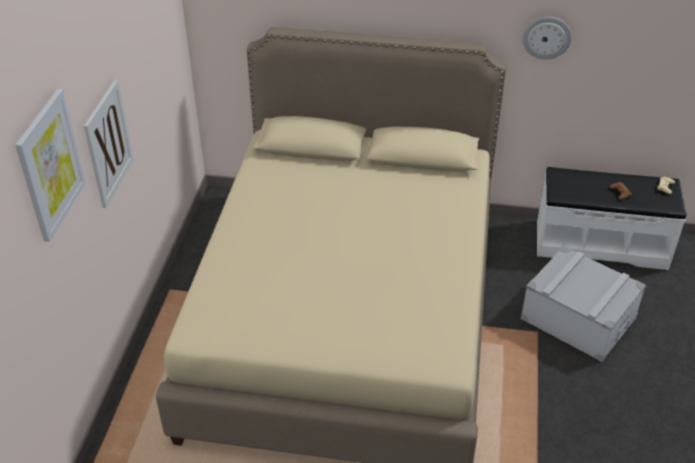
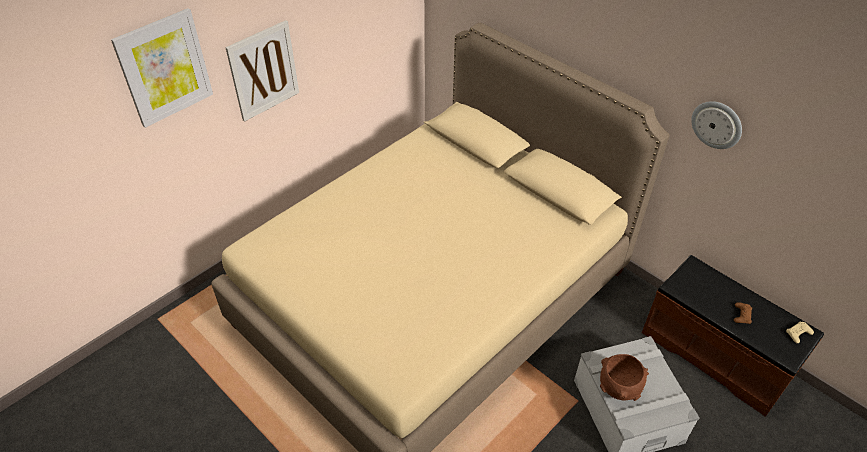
camera: 35 degrees right, 5 degrees up
(575, 295) = (618, 387): none -> brown bowl
(600, 243) = (716, 353): white bench -> brown bench

